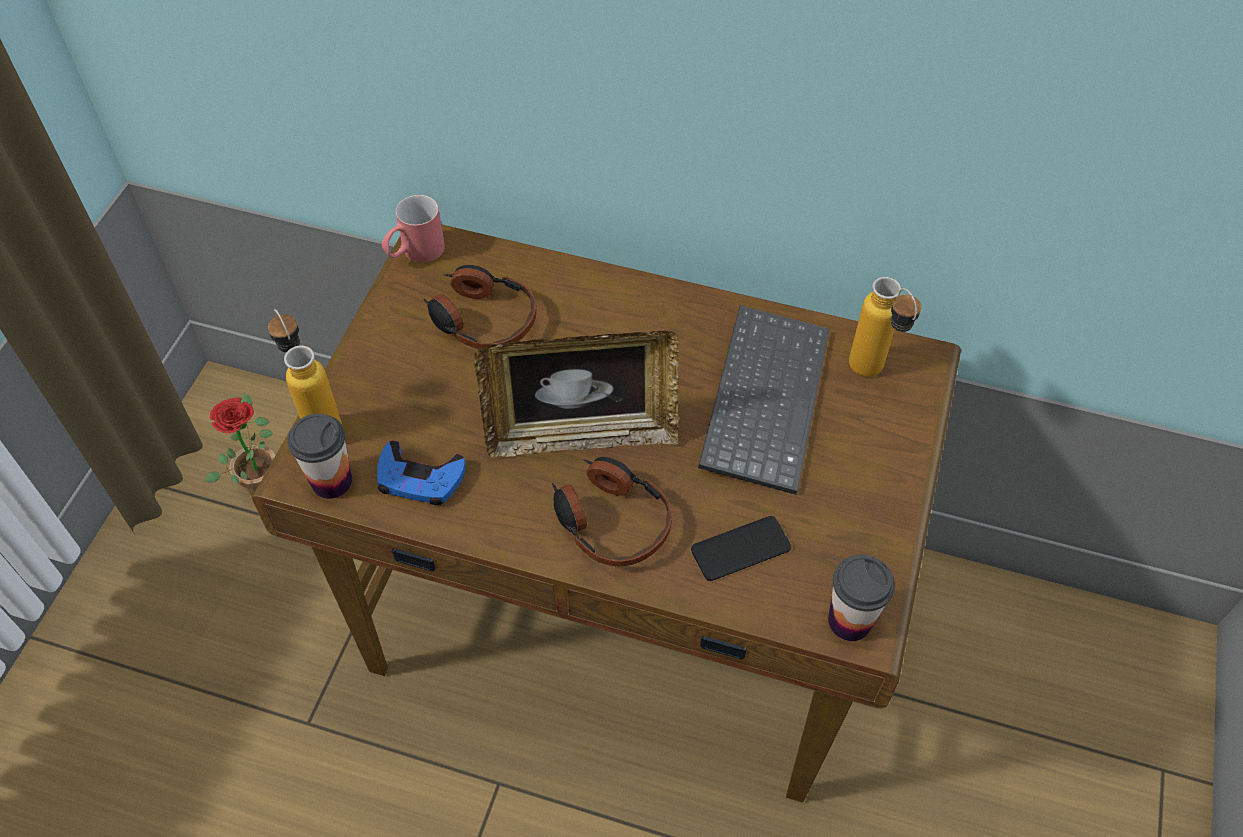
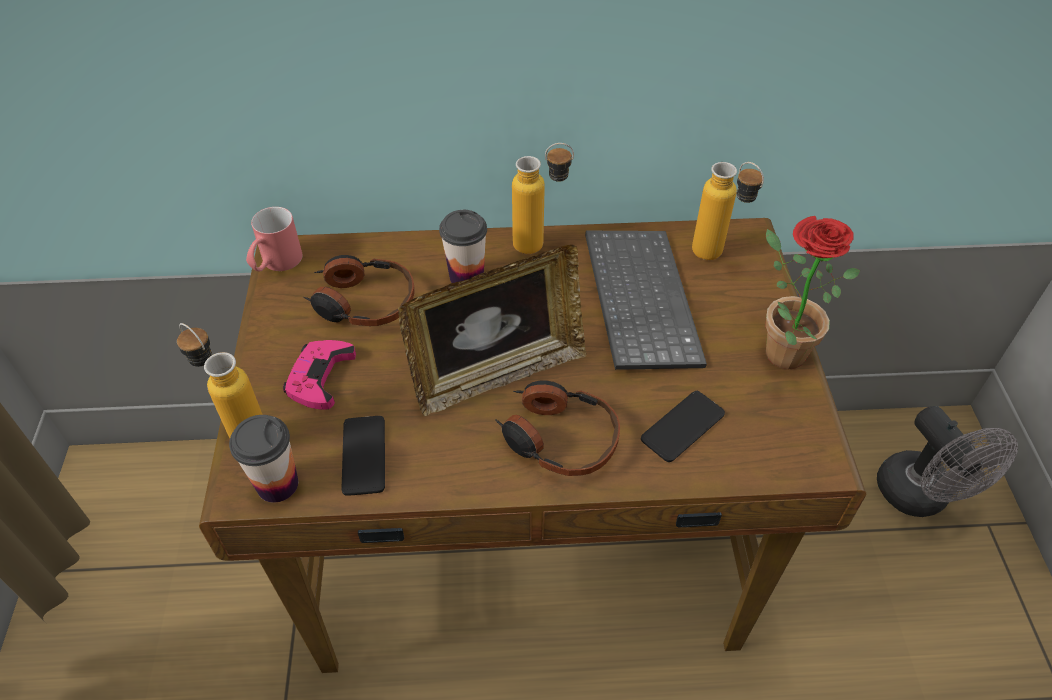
camera: 20 degrees left, 5 degrees down
(260, 480) = (156, 535): potted plant -> potted plant (777, 348)
(410, 386) = (320, 377): none -> pink game controller
(419, 478) = (364, 455): blue game controller -> phone
(689, 306) = (541, 245): none -> bottle
(849, 621) = (803, 457): cup -> cup (466, 277)
(1095, 712) = (920, 498): none -> grey fan

